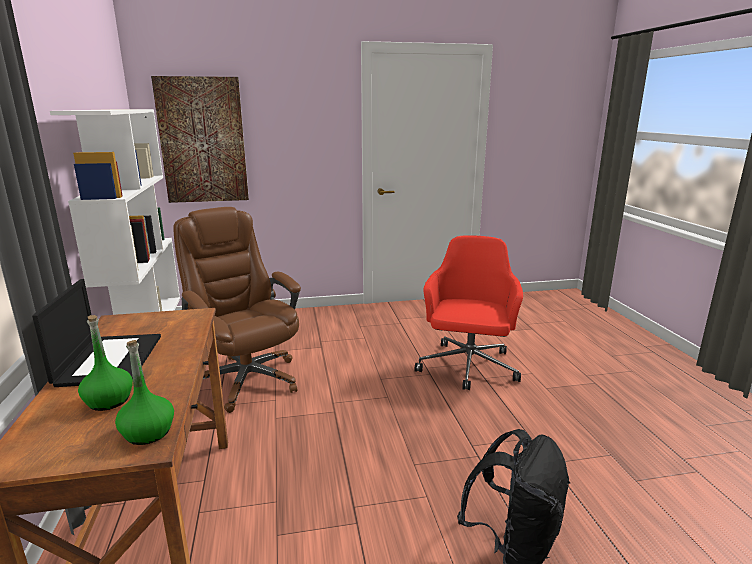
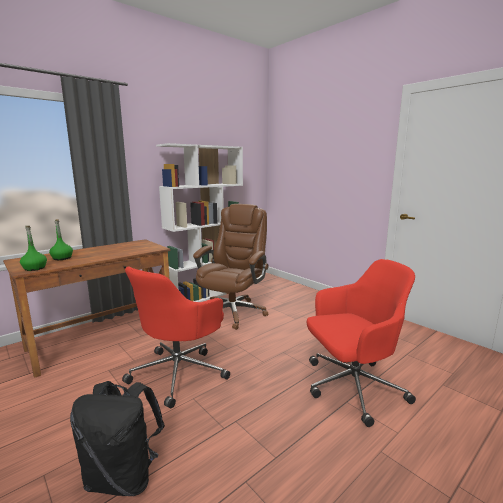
camera: 60 degrees right, 5 degrees down
(109, 359) = (100, 250): laptop -> none
(203, 141) = (294, 168): picture -> none
(352, 463) = (179, 372): none -> red office chair

